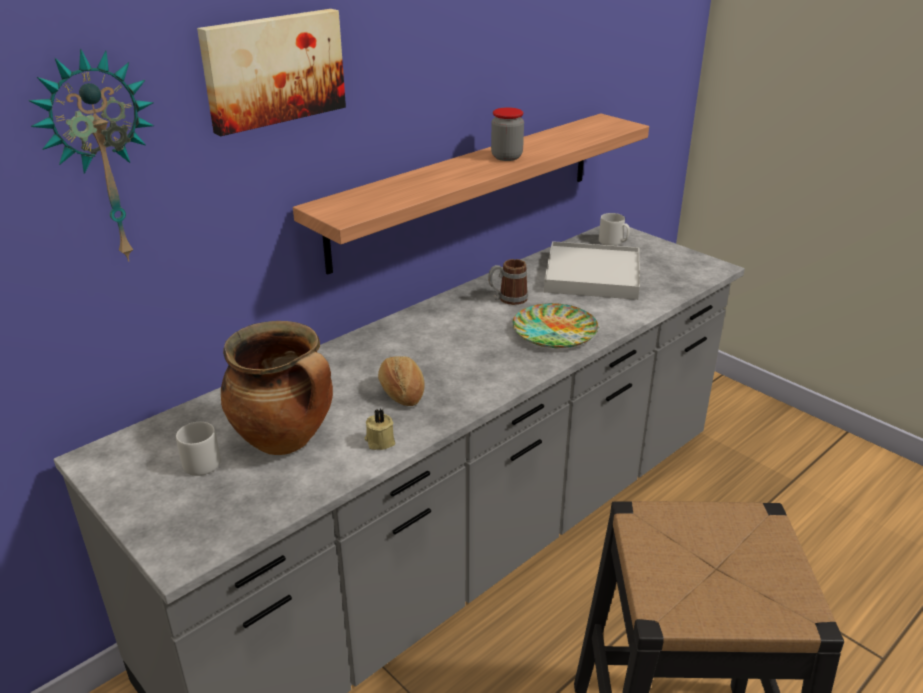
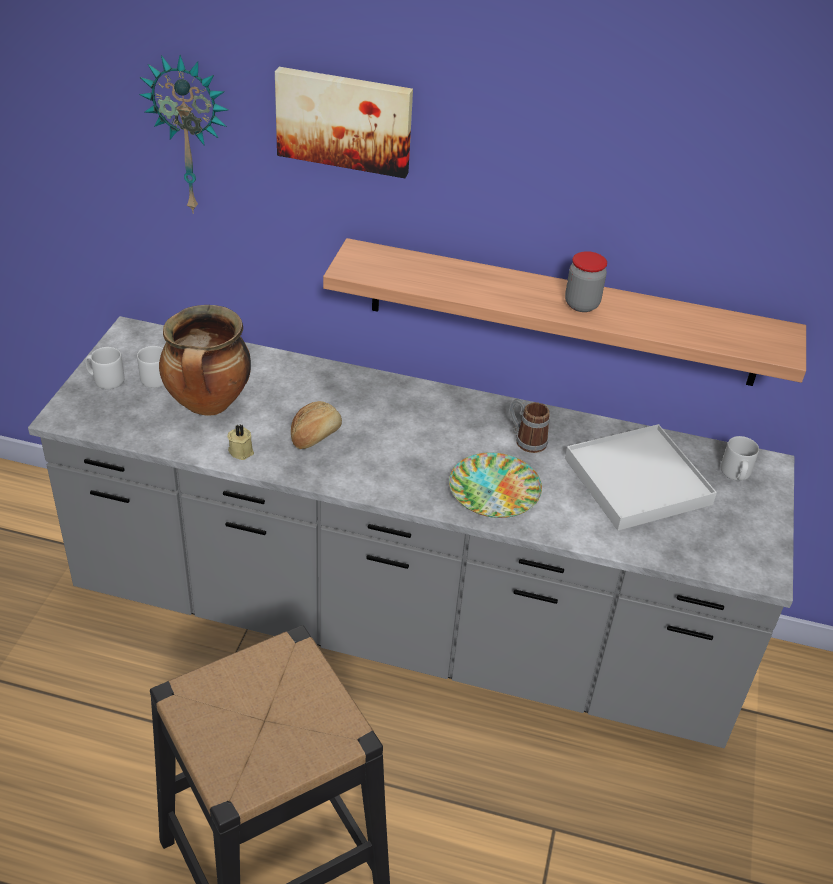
camera: 55 degrees right, 10 degrees up
(156, 501) = (105, 380): none -> grey mug

